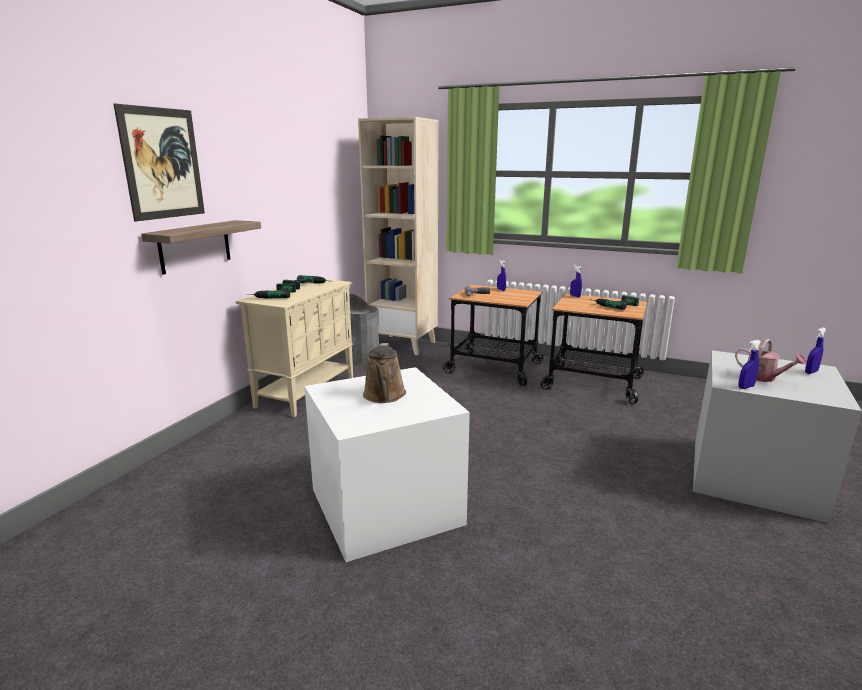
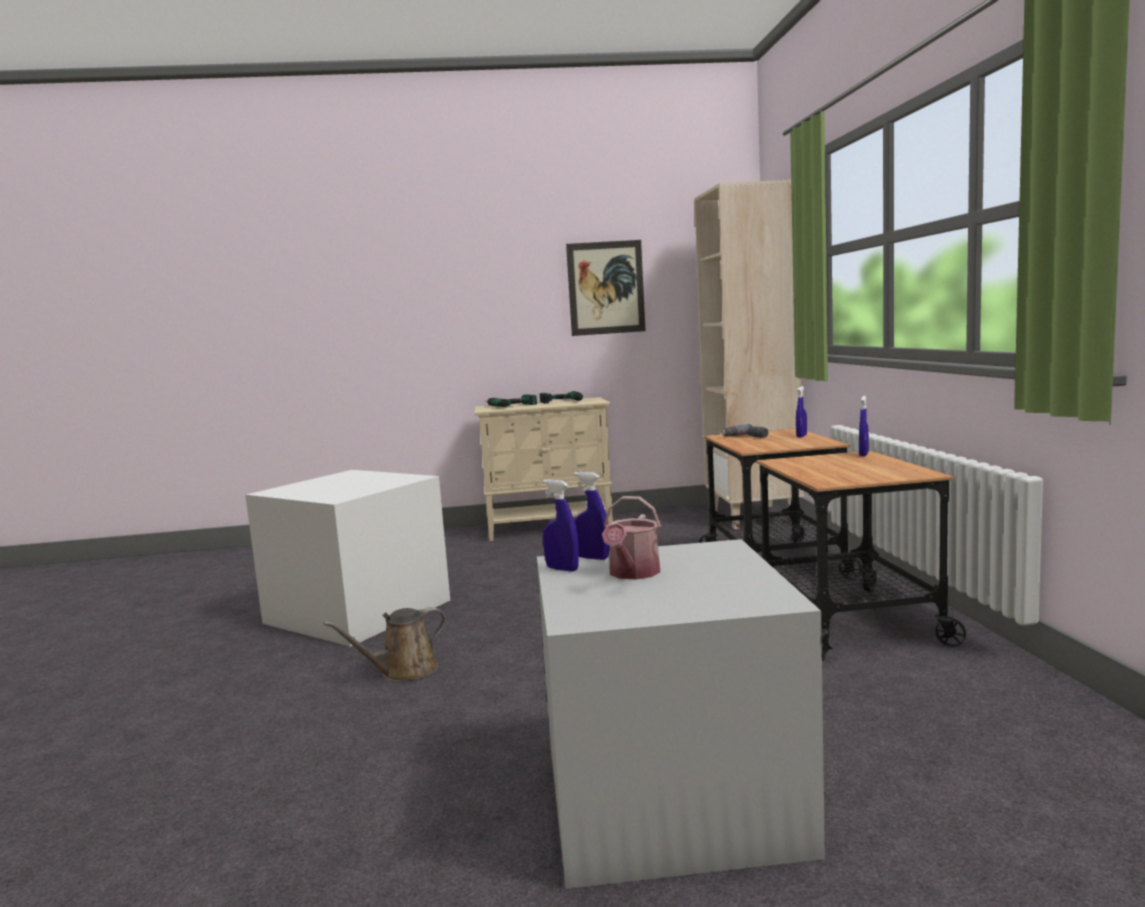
camera: 60 degrees right, 10 degrees down
(162, 163) = (404, 271): picture -> picture (606, 288)
(195, 246) = (435, 347): shelf -> none
(363, 358) = (675, 517): grey trash can -> none
(384, 396) = (348, 484): brown watering can -> brown watering can (403, 672)
(612, 304) = (864, 470): power drill -> none
(811, 372) = (731, 596): blue spray bottle -> blue spray bottle (592, 558)

